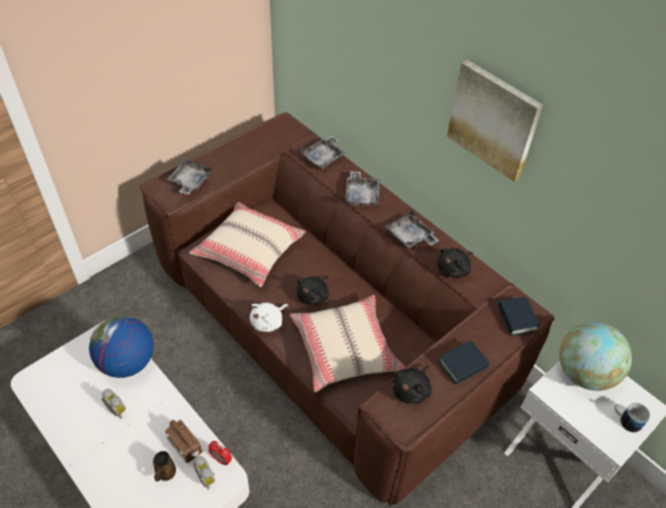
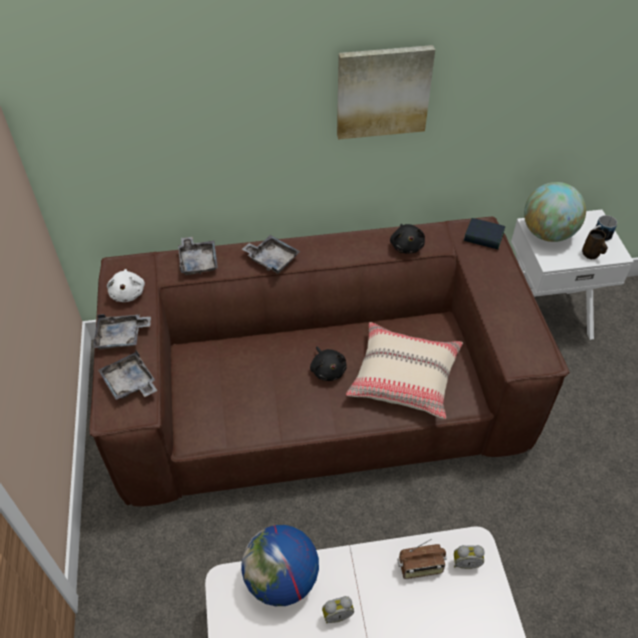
camera: 55 degrees left, 0 degrees up
(165, 473) = (440, 599): brown mug -> brown mug (591, 254)
(221, 459) = (452, 541): alarm clock -> none
(249, 250) = (230, 394): beige pillow -> none
(268, 322) = (331, 422): white plush toy -> white plush toy (128, 293)
(410, 237) = (350, 253): grey tray -> grey tray (121, 337)
(412, 390) = (512, 337): black plush toy -> none
(463, 365) = (508, 292): book -> none

